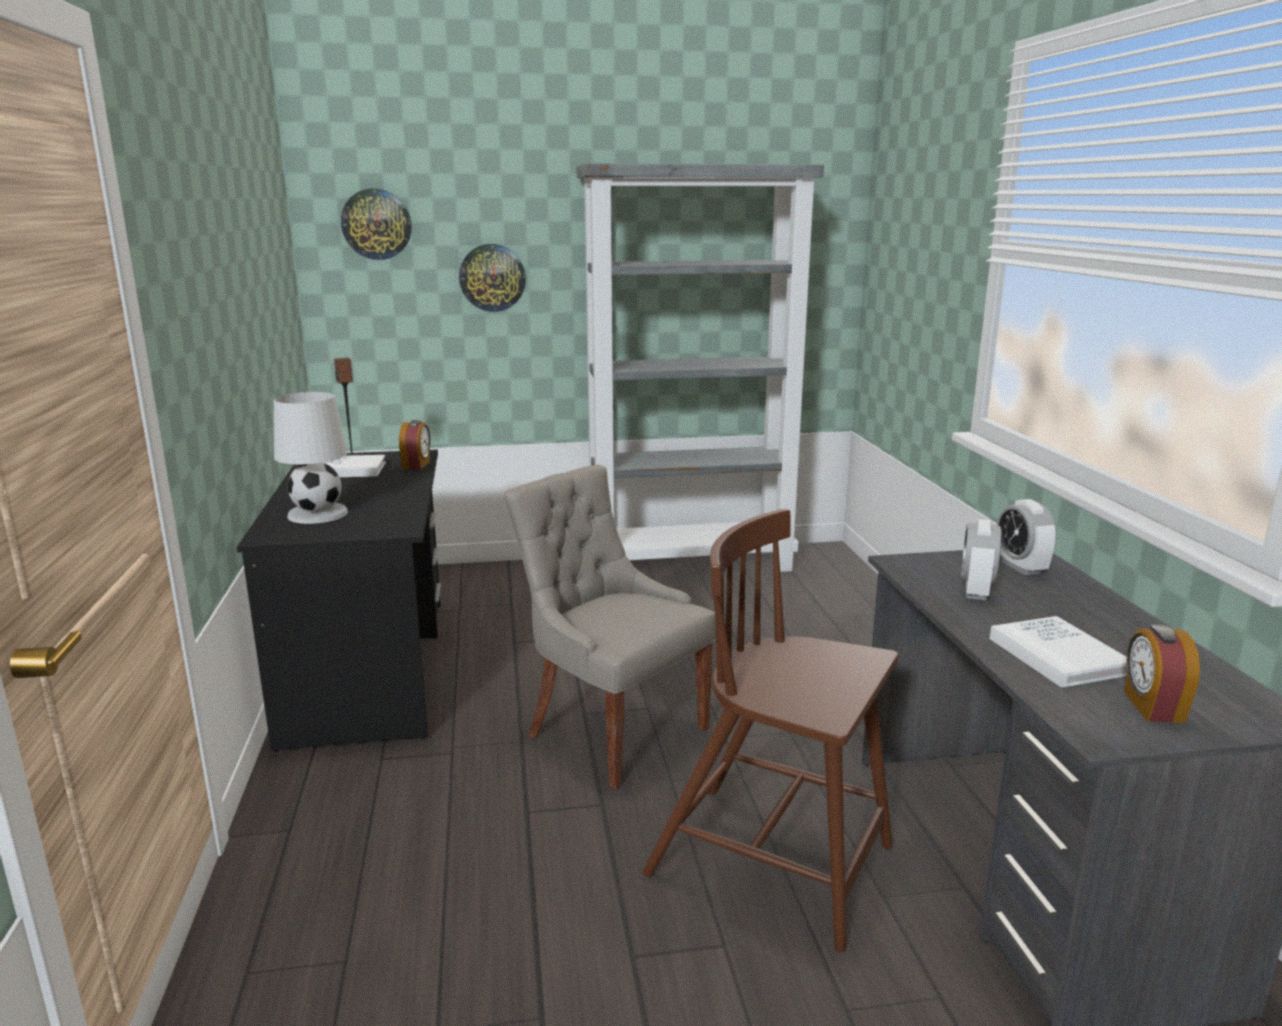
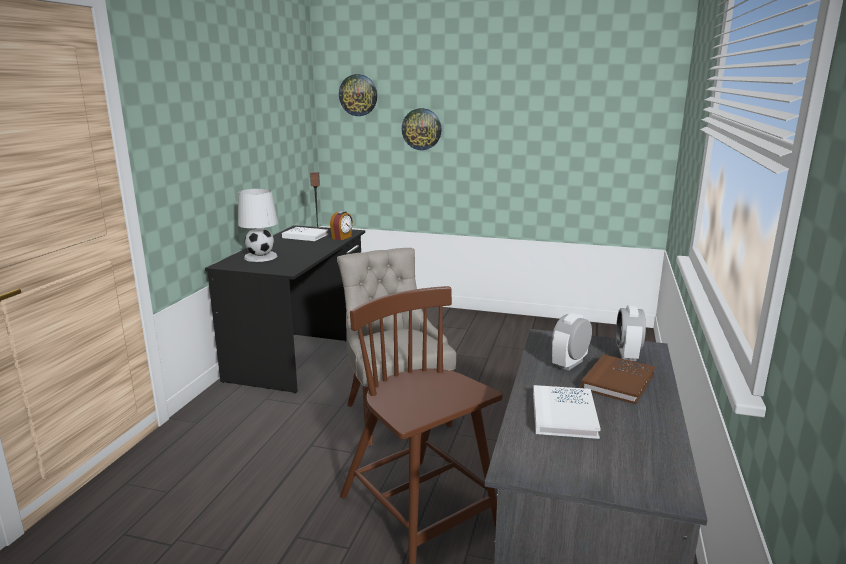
camera: 25 degrees right, 0 degrees up
(691, 564) = (532, 325): grey bookcase -> none
(1056, 602) = (617, 382): none -> brown book
(1152, 707) = (581, 461): alarm clock -> none

